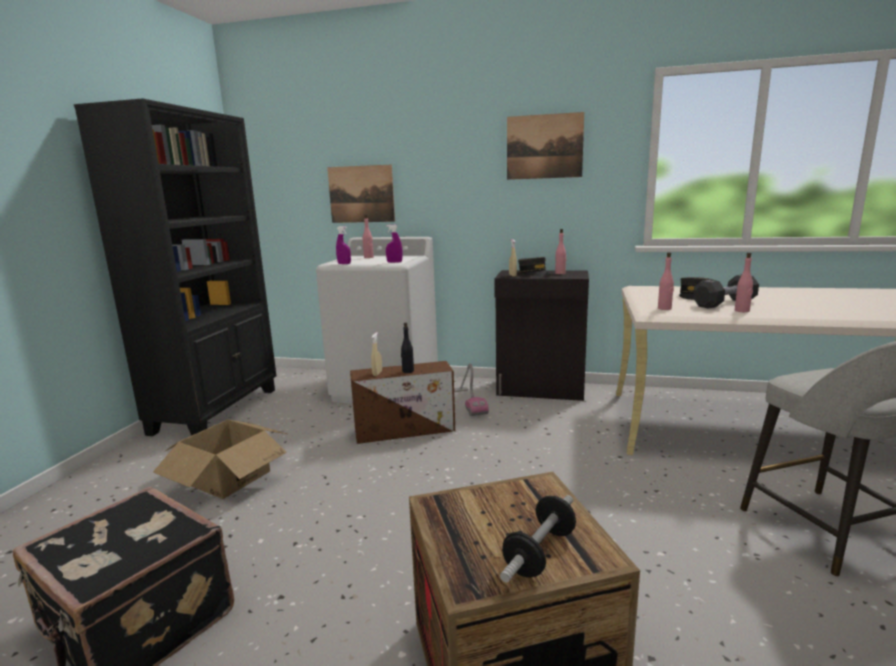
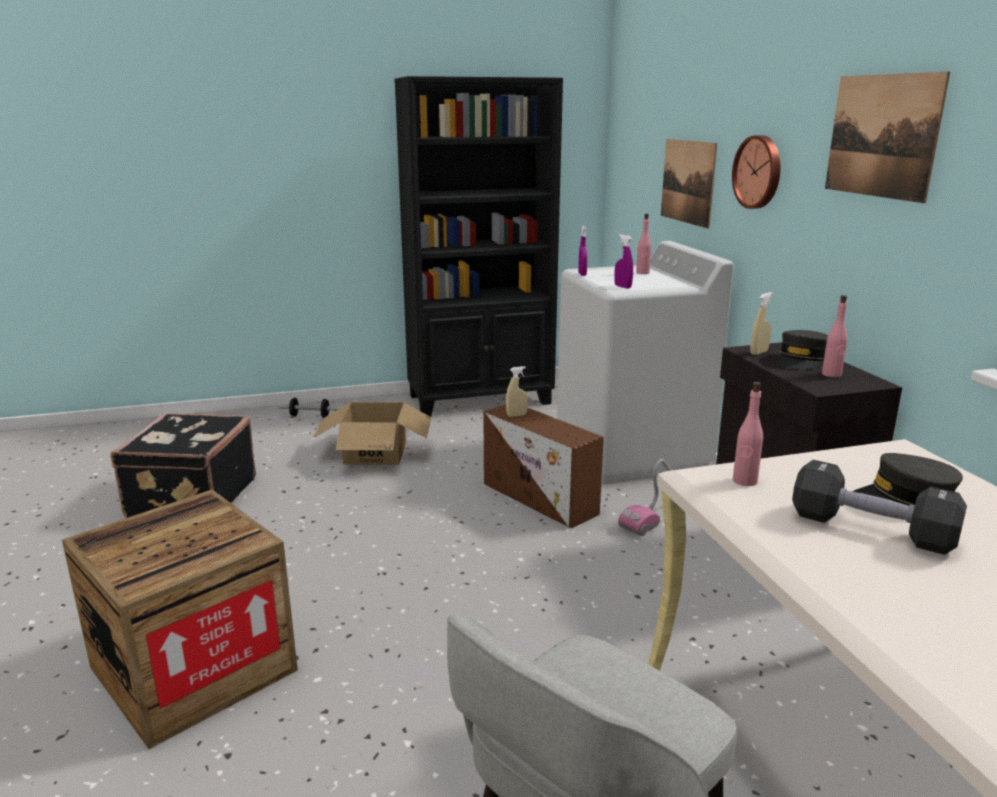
camera: 60 degrees right, 5 degrees up
(407, 371) = (540, 427): black bottle -> none
(442, 178) = (759, 172): none -> wall clock
(540, 553) = (138, 558): dumbbell -> dumbbell (310, 416)
(742, 311) = (824, 548): pink bottle -> none

